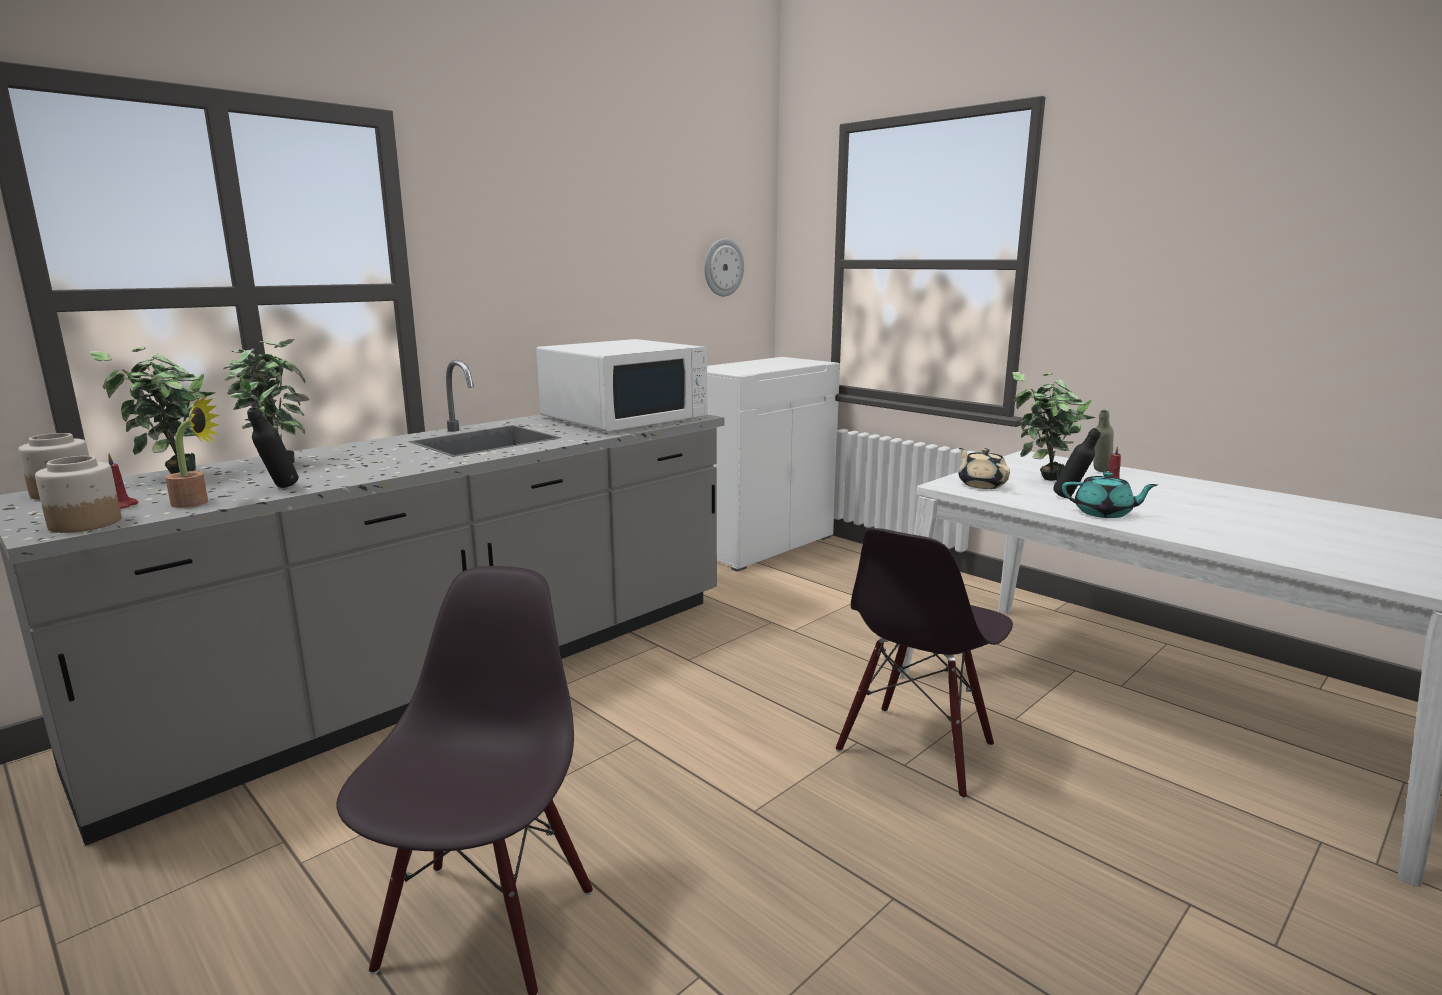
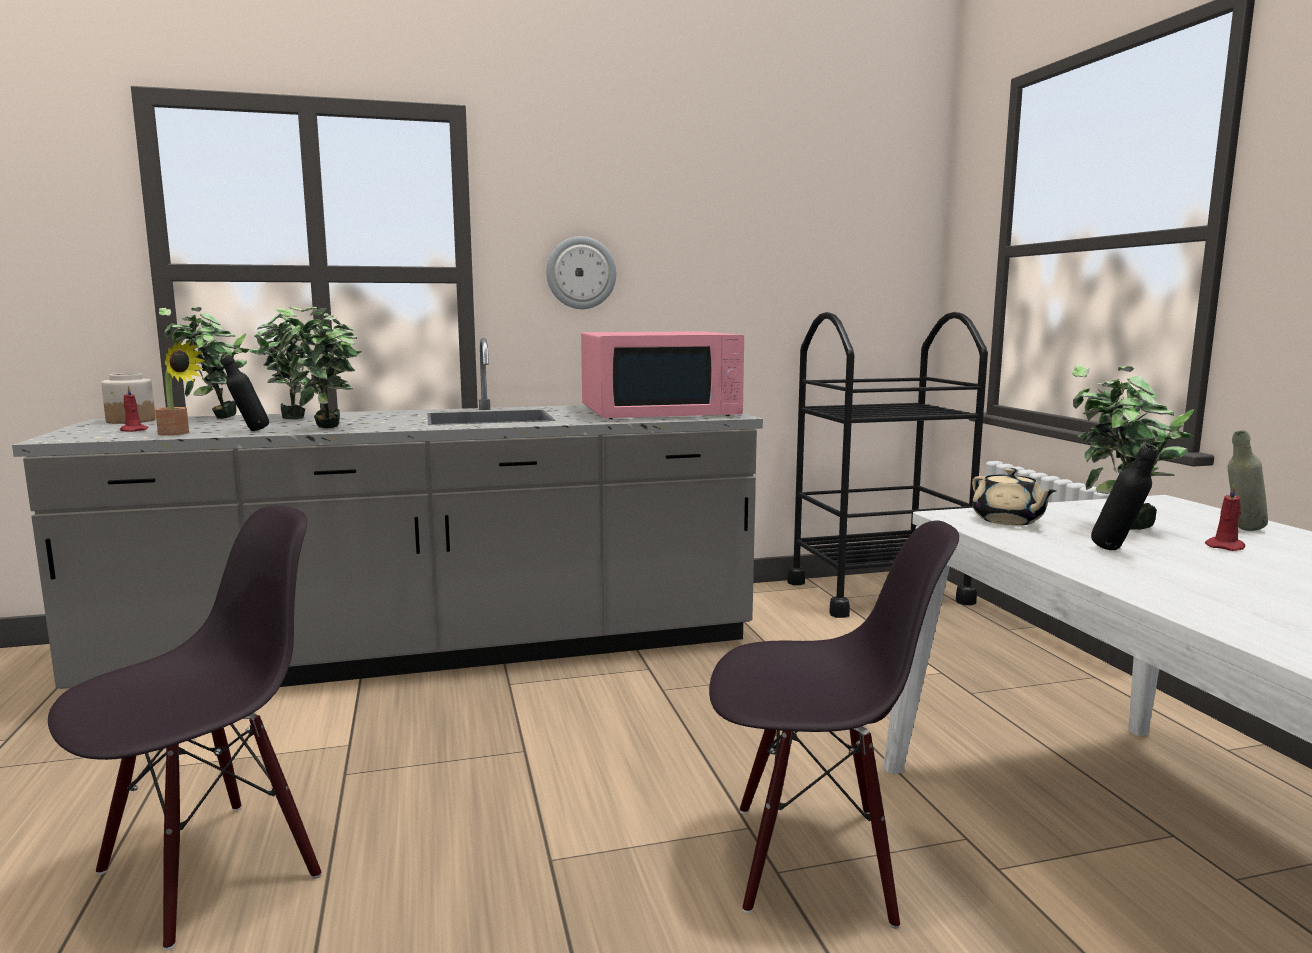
camera: 30 degrees right, 5 degrees down
(84, 523) = (86, 437): jar -> none
(363, 475) = (327, 429): none -> potted plant
(625, 417) = (660, 411): white microwave -> pink microwave
(723, 267) = (860, 260): wall clock -> wall clock (581, 273)
(760, 544) = (877, 592): white cabinet -> black cart
(917, 749) = (814, 860): black chair -> black chair turned 150 degrees counterclockwise
(981, 484) = (1008, 521): beige teapot -> beige teapot turned 150 degrees clockwise
(1104, 513) = (1132, 574): turquoise teapot -> none

